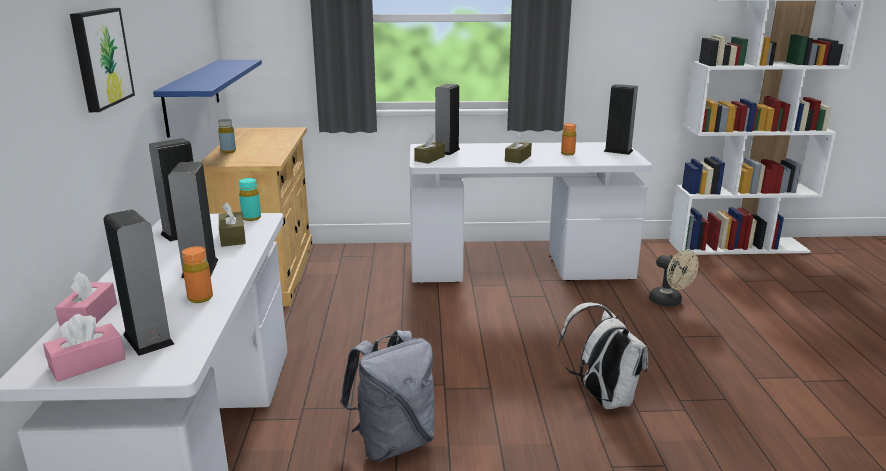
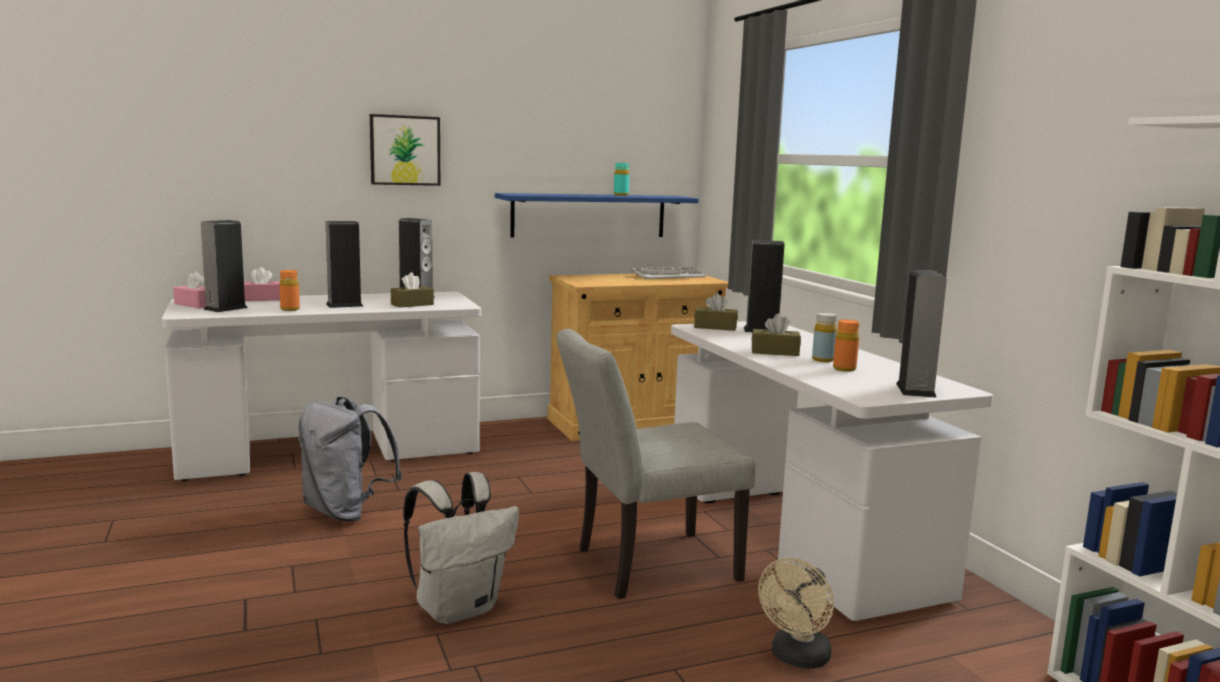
camera: 70 degrees right, 10 degrees down
(228, 151) = (606, 276): yellow bottle -> yellow bottle (823, 360)
(251, 218) = (460, 304): turquoise bottle -> turquoise bottle (621, 195)
(254, 136) = (667, 276): none -> keyboard
(552, 320) = (645, 566): none -> grey chair

